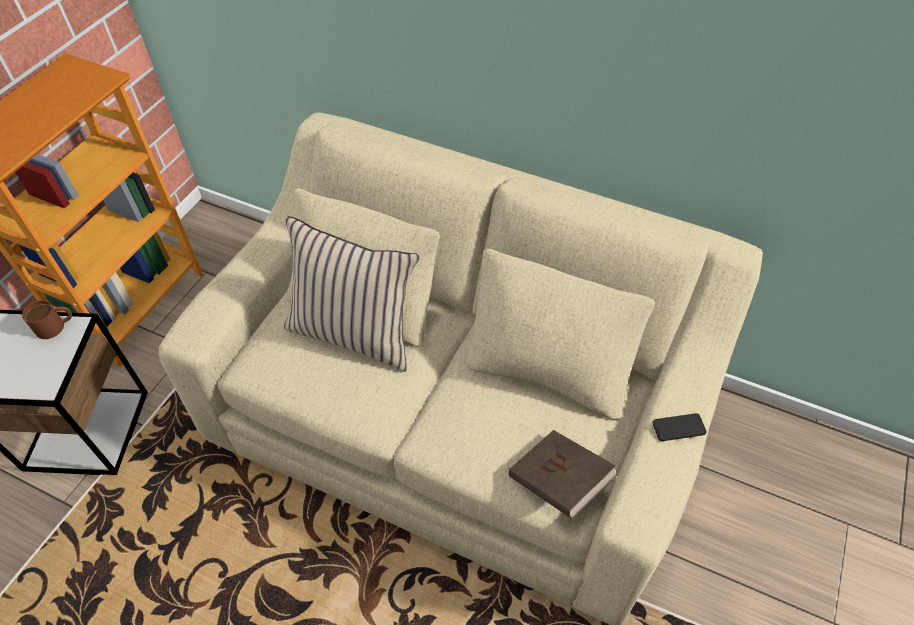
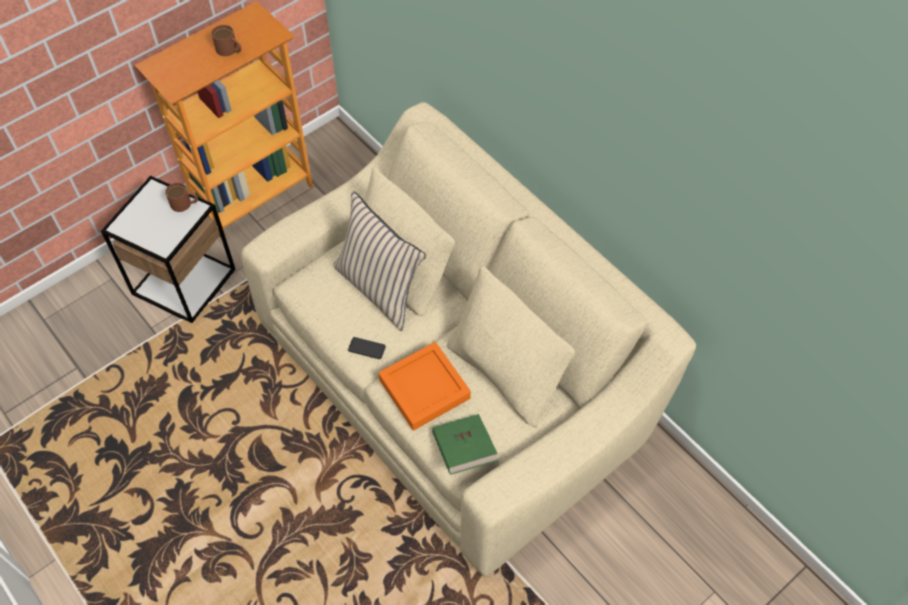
camera: 25 degrees right, 5 degrees up
(50, 109) = (230, 50): none -> brown mug
(470, 428) = (424, 389): none -> orange tray
(559, 482) = (464, 451): brown book -> green book
(679, 427) = (563, 448): phone -> phone (366, 348)

